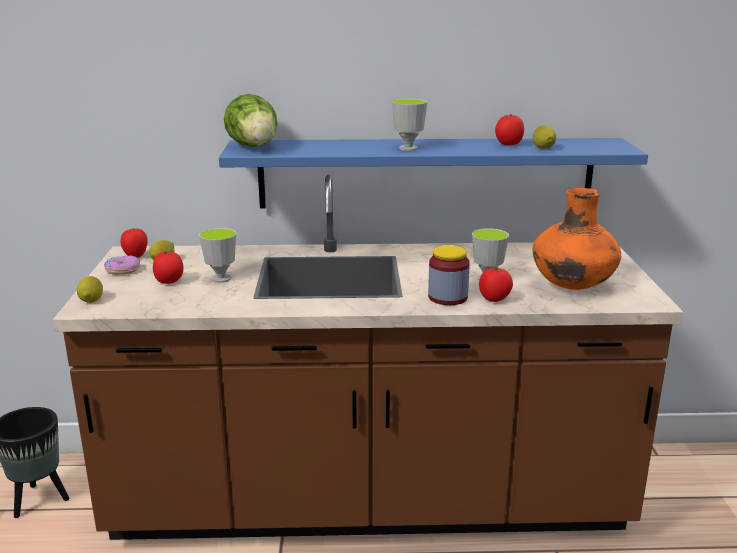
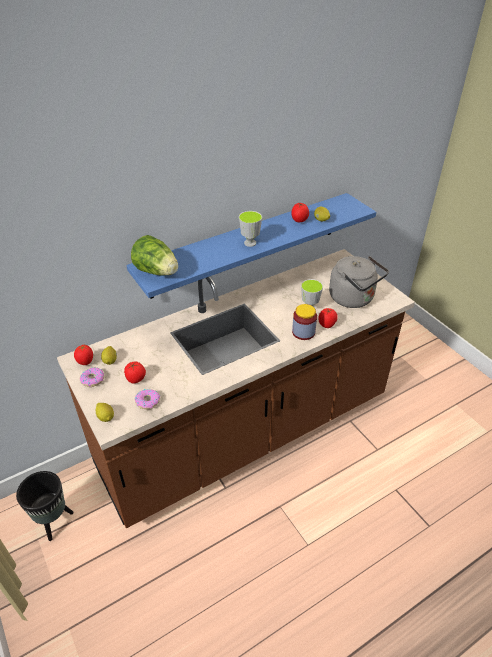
camera: 30 degrees left, 20 degrees up
(156, 301) = (147, 401): none -> donut
(221, 278) = (165, 364): cup -> none
(572, 286) = (354, 299): orange vase -> grey kettle

